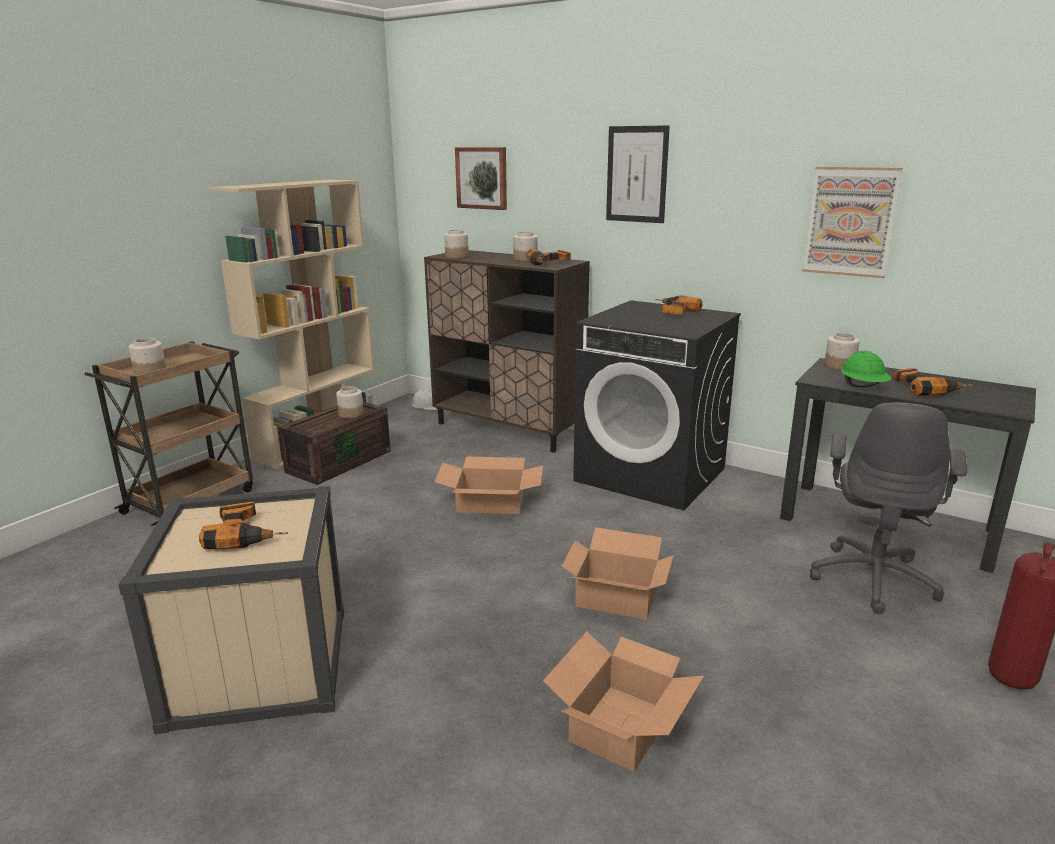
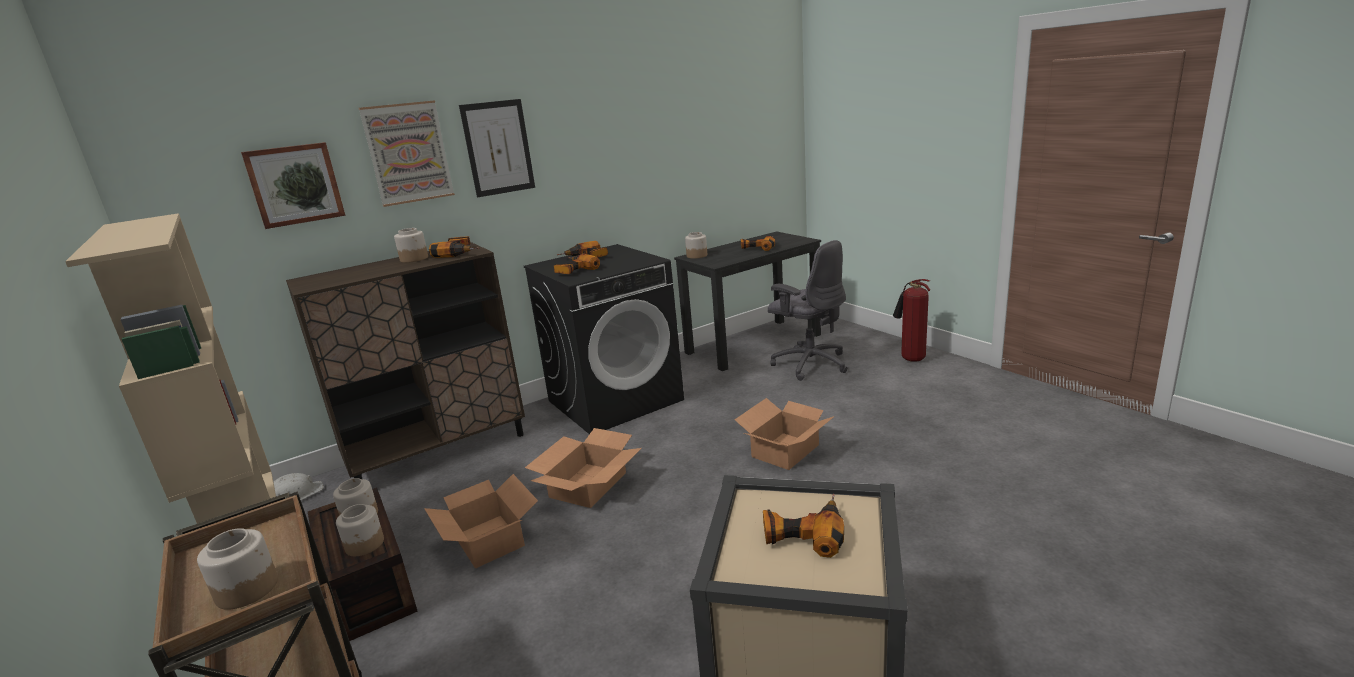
camera: 65 degrees left, 0 degrees up
(456, 256) = (331, 281): jar -> jar (365, 544)
(619, 727) = (931, 478): cardboard box -> cardboard box (488, 541)
(625, 315) = (574, 270): none -> power drill
(850, 221) = (668, 155): picture -> picture (408, 153)
(863, 387) = (742, 257): green hard hat -> none

